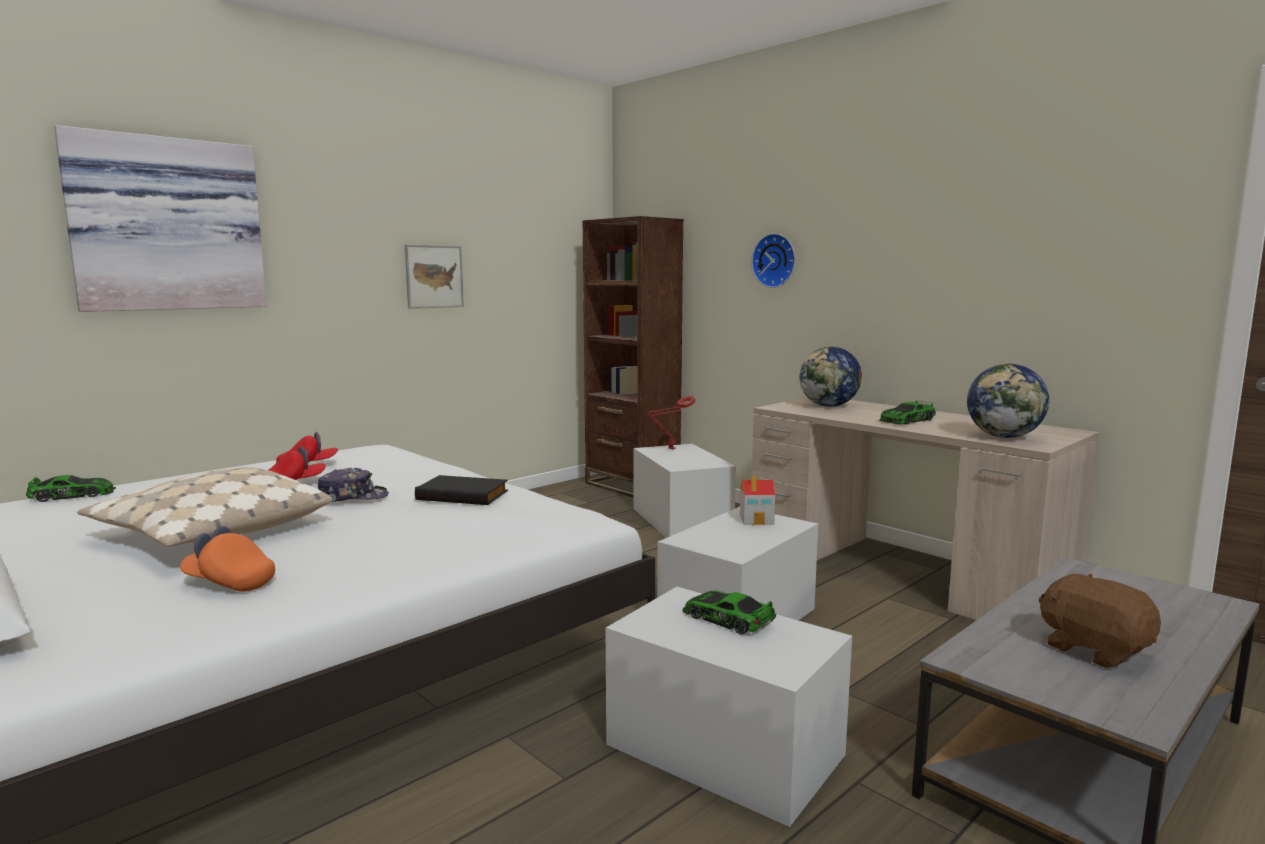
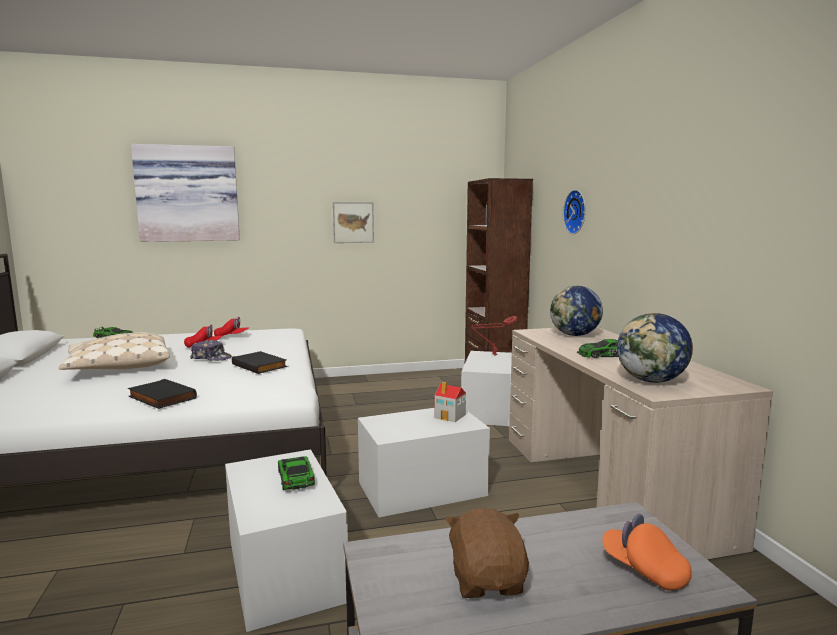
camera: 30 degrees right, 0 degrees up
(229, 583) = (72, 393): orange cap -> orange cap (644, 569)
(413, 559) = (160, 398): none -> black book

